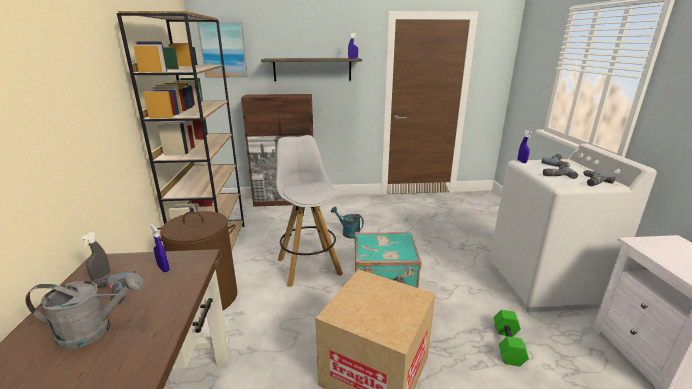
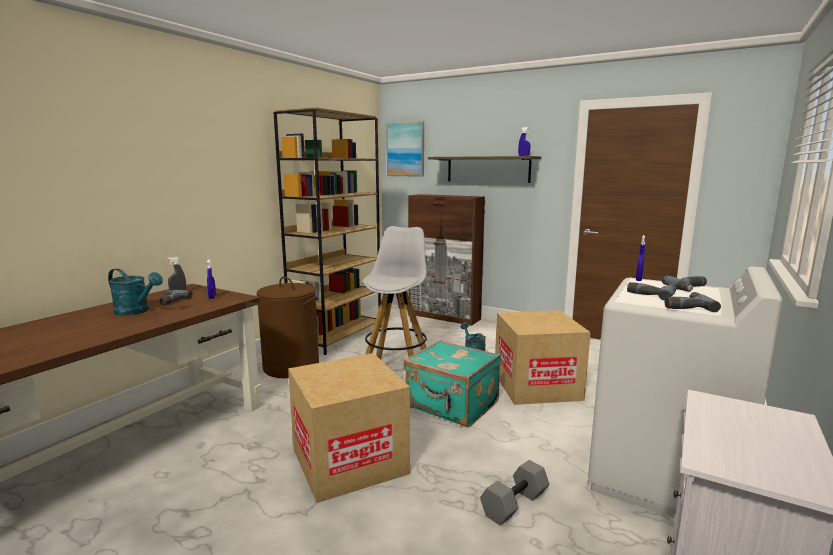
camera: 35 degrees right, 10 degrees down
(94, 330) = (136, 311): grey watering can -> turquoise watering can
(415, 244) = (536, 386): none -> cardboard box
(508, 345) = (515, 505): green dumbbell -> grey dumbbell

